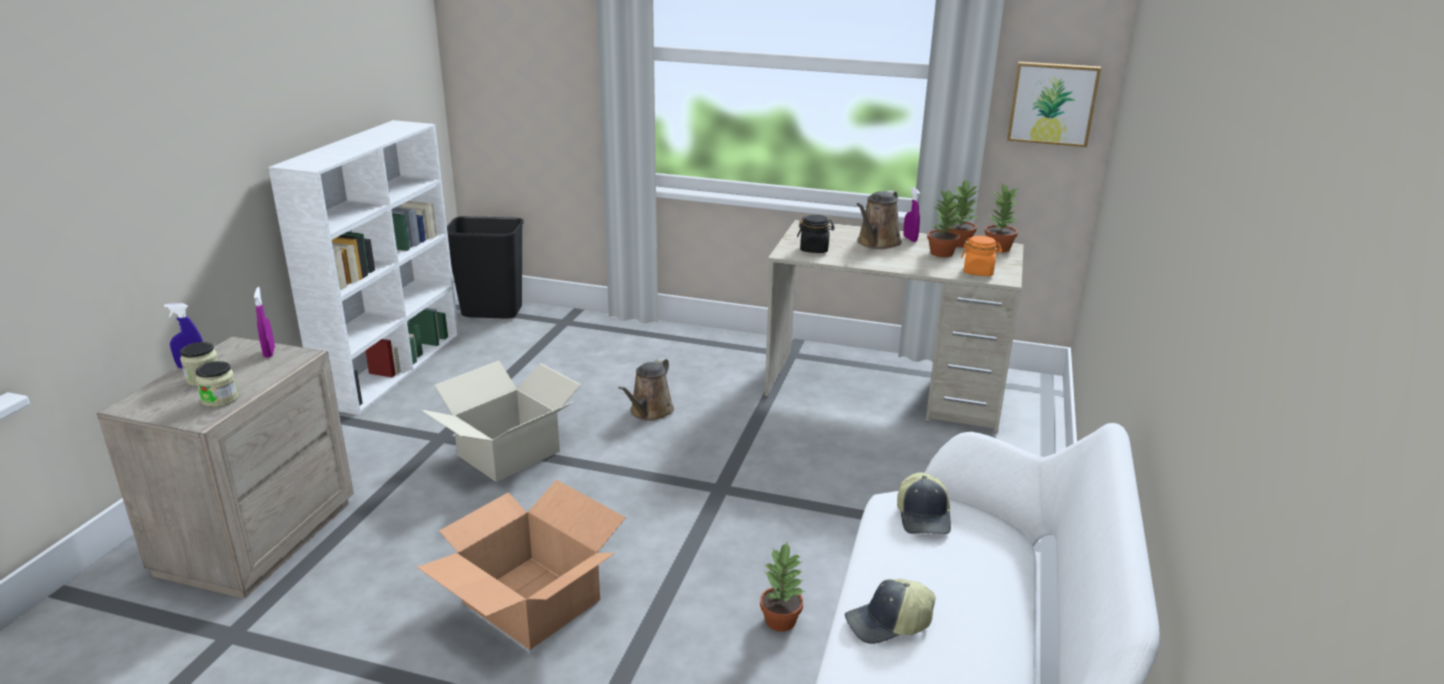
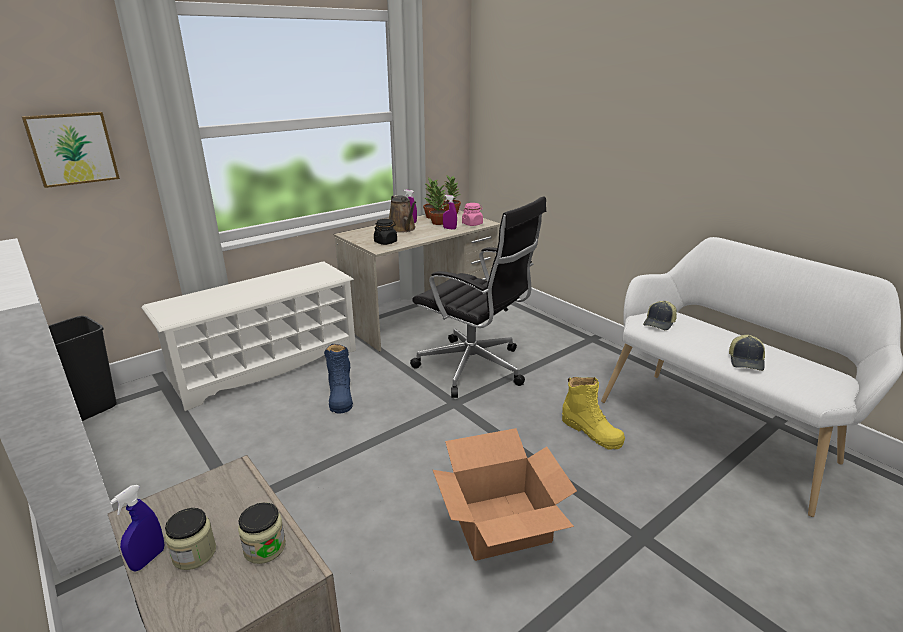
camera: 55 degrees left, 0 degrees up
(269, 352) = (196, 492): purple spray bottle -> purple spray bottle (449, 228)
(509, 453) = (311, 474): cardboard box -> none
(649, 412) = (340, 396): brown watering can -> blue boot
(654, 349) = (266, 365): none -> white shoe rack
(781, 621) = (591, 431): potted plant -> yellow boot
(816, 474) = (474, 368): none -> black office chair
(924, 517) = (660, 323): cap -> cap turned 90 degrees clockwise
(978, 272) = (472, 224): orange jar -> pink jar
(1052, 103) = (444, 126): picture -> picture (72, 148)

